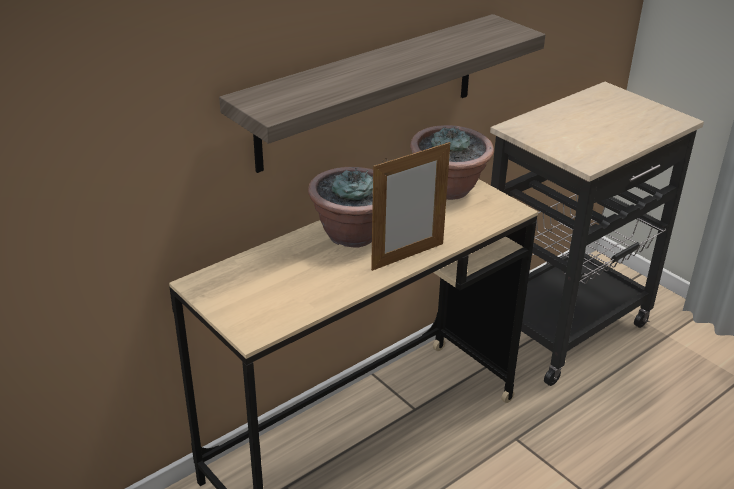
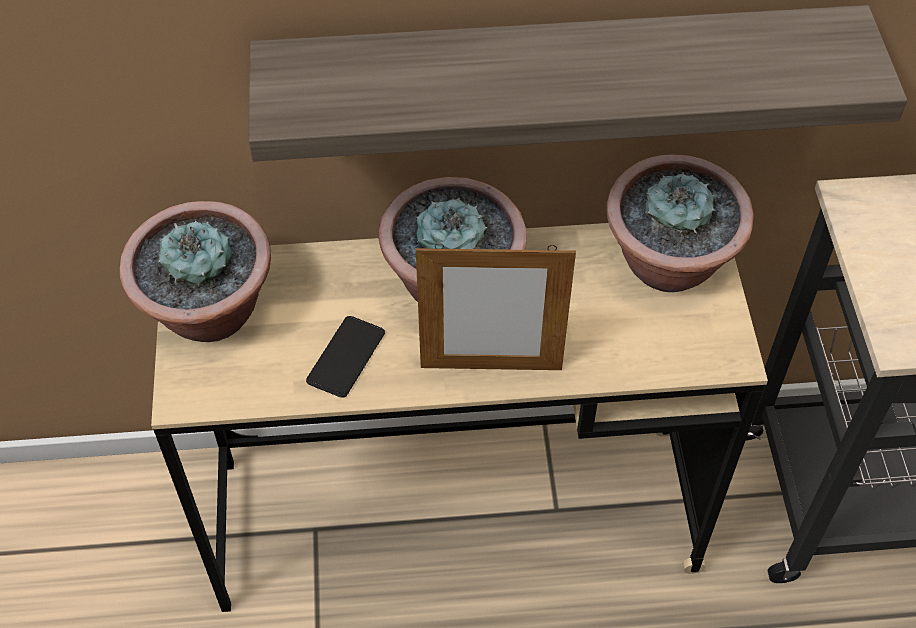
camera: 35 degrees right, 20 degrees up
(228, 295) = (209, 313): none -> potted plant
(327, 282) = (346, 357): none -> phone

